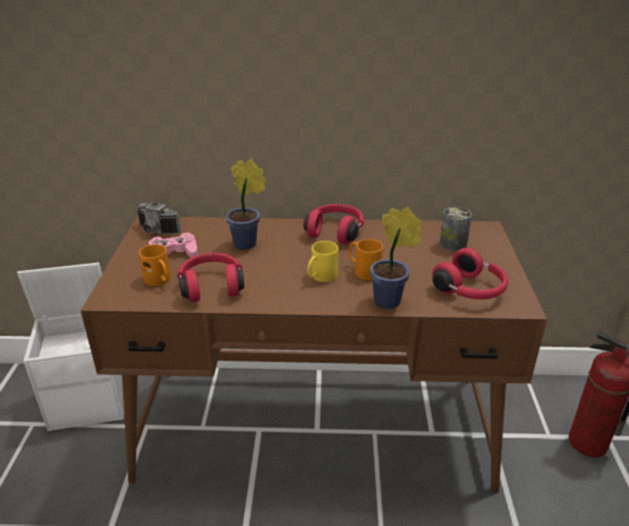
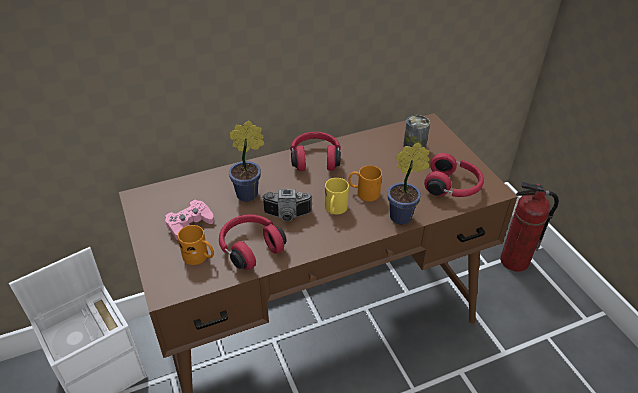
camera: 25 degrees left, 10 degrees up
(156, 231) = (153, 204): camera -> camera (287, 216)

